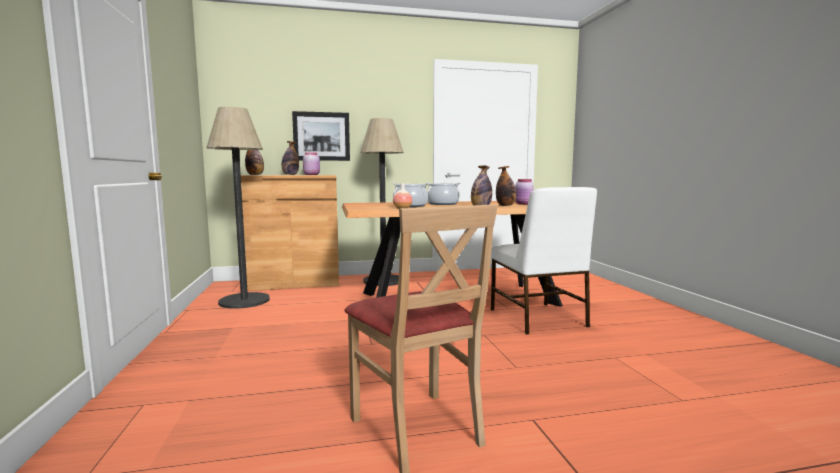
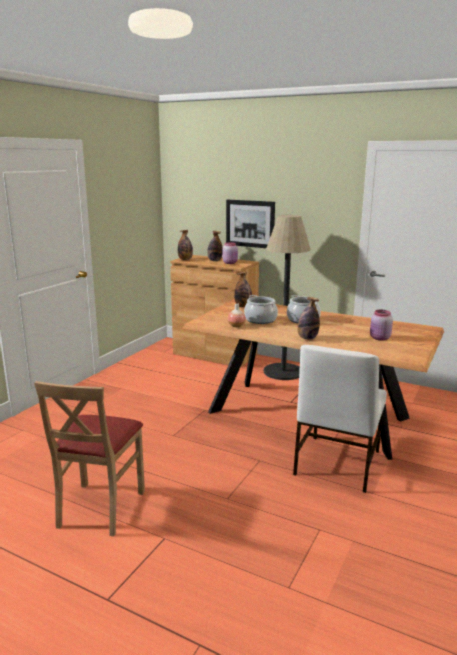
camera: 40 degrees right, 10 degrees up
(244, 301) = (158, 364): floor lamp -> none
(505, 205) = (344, 339): bottle -> bottle (243, 306)

